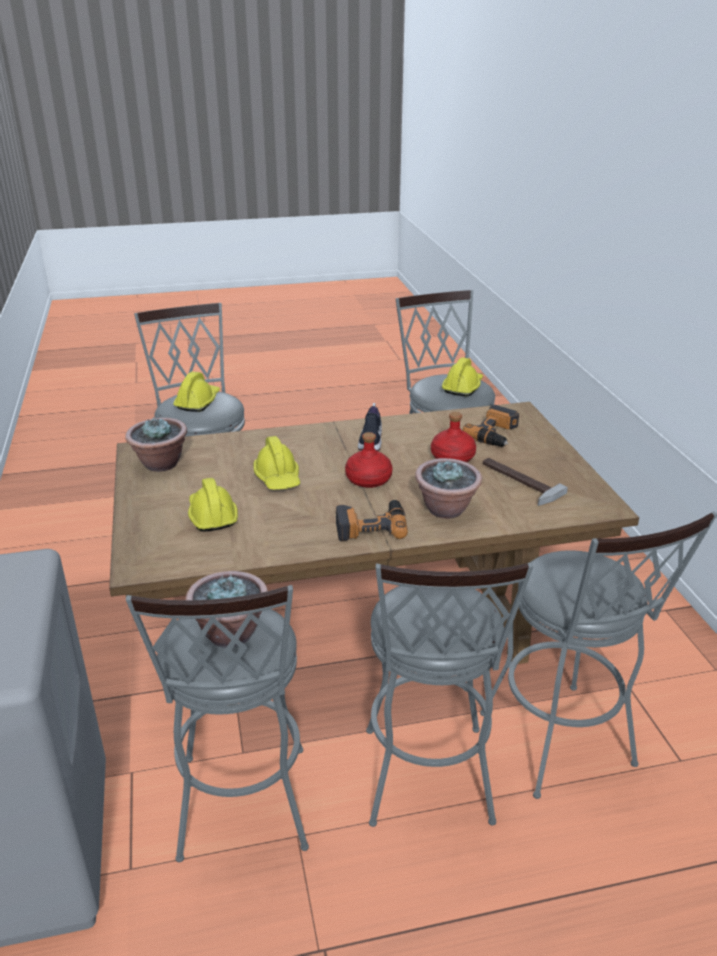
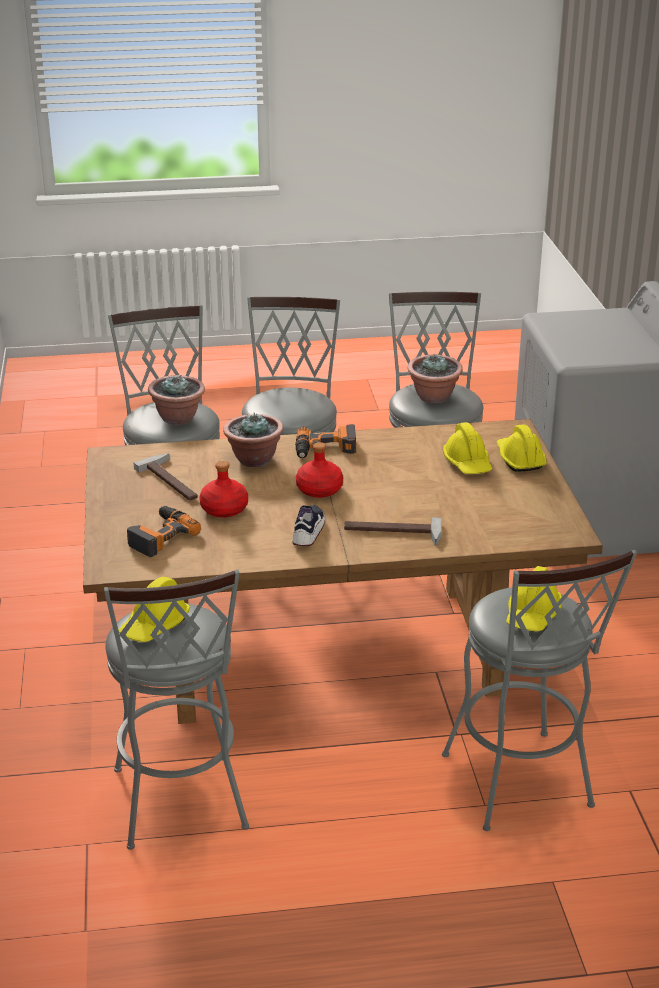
camera: 175 degrees left, 0 degrees up
(160, 464) = (538, 515): potted plant -> potted plant (178, 418)
(278, 478) = (411, 495): yellow hard hat -> yellow hard hat (519, 459)
(297, 444) = (392, 533): none -> hammer

